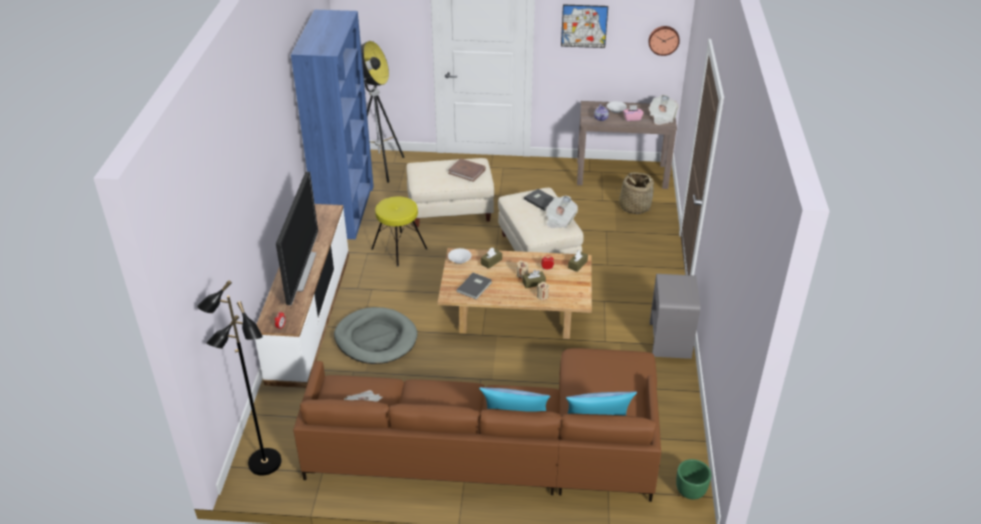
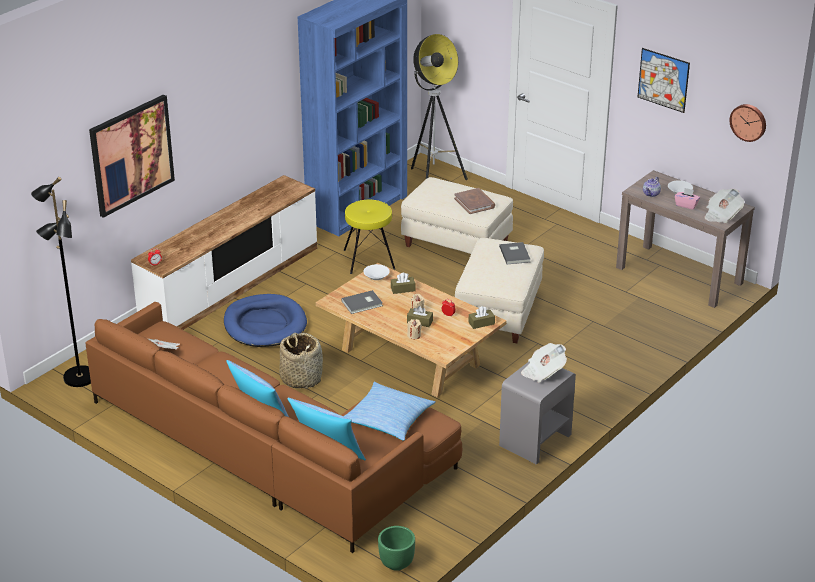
camera: 35 degrees right, 5 degrees down
(236, 232) = (131, 155): none -> picture
(300, 271) = (217, 228): television -> none
(376, 338) = (265, 324): grey dog bed -> blue dog bed
(559, 220) = (511, 278): newspaper -> newspaper (543, 372)
(602, 375) = (388, 418): none -> pillow
(634, 206) = (653, 310): basket -> basket (301, 378)

